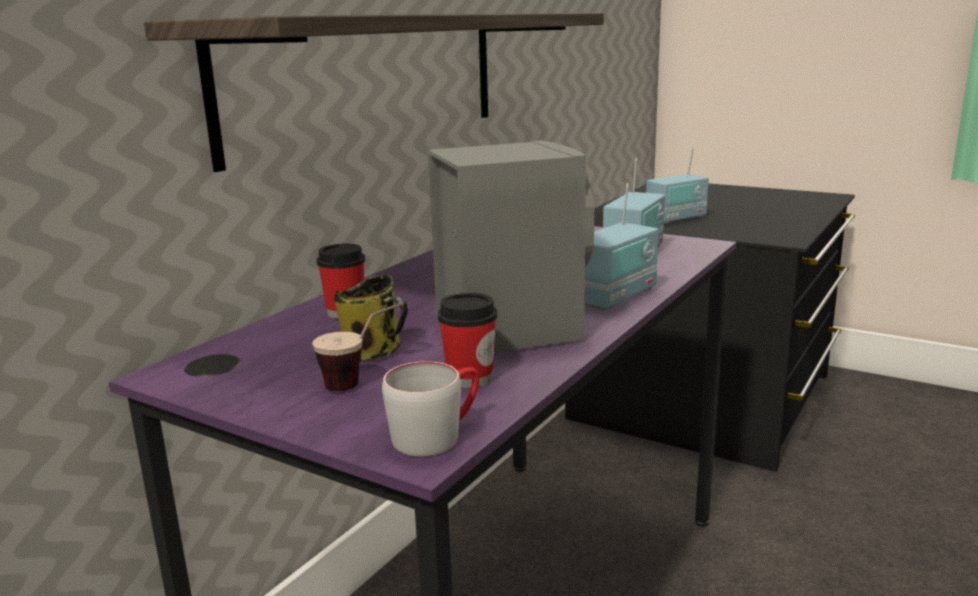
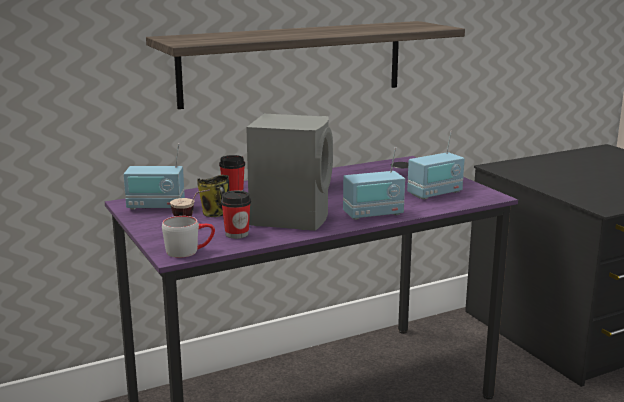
camera: 30 degrees right, 0 degrees up
(676, 219) = (554, 178): radio -> radio (156, 207)

